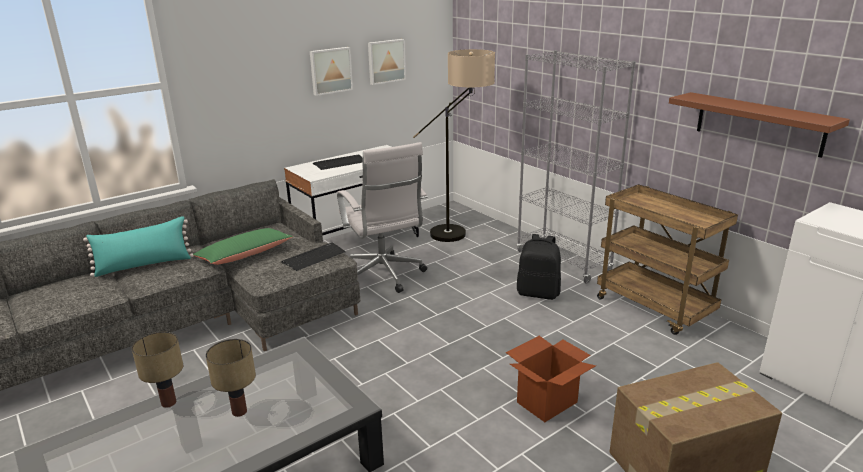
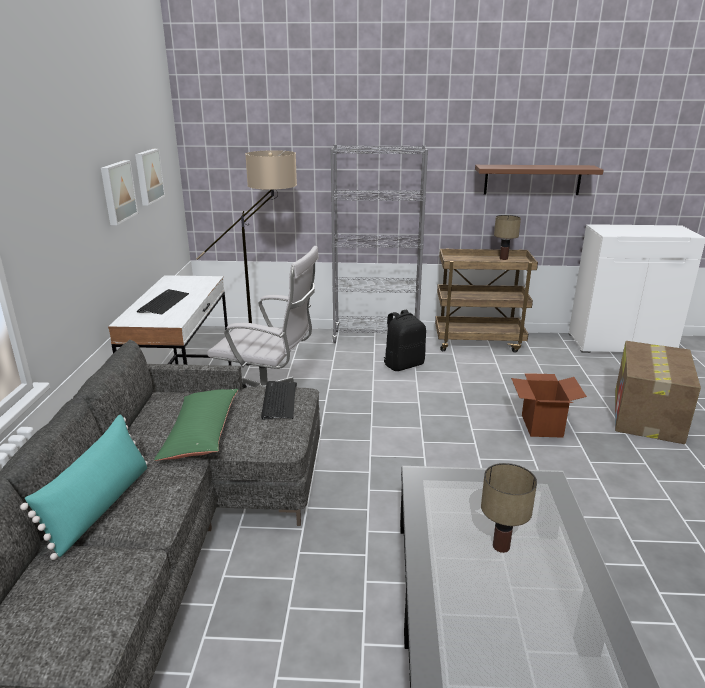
camera: 50 degrees left, 0 degrees up
(169, 402) = (437, 589): table lamp -> table lamp (503, 258)

